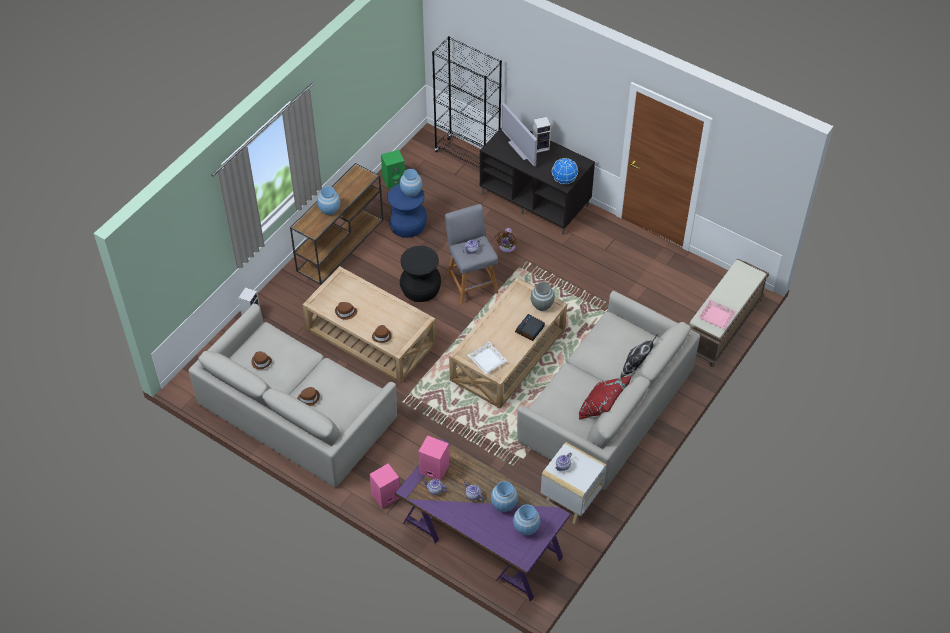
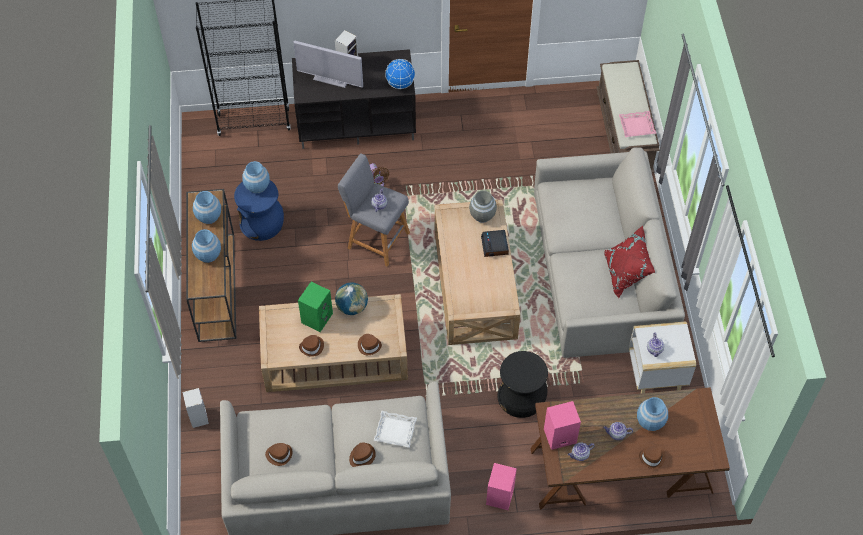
camera: 40 degrees left, 5 degrees up
(394, 180) = (205, 188): green speaker -> green speaker (317, 317)
(395, 305) = (352, 307): none -> globe
(421, 288) = (335, 276): black stool -> black stool (521, 397)
(481, 527) = (652, 457): none -> brown hat
(481, 540) = (621, 471): purple desk -> brown desk
(487, 360) = (486, 300): white tray -> white tray (395, 430)
(526, 527) = (688, 428): blue vase -> blue vase (208, 216)
(637, 367) = (617, 216): pillow -> none

